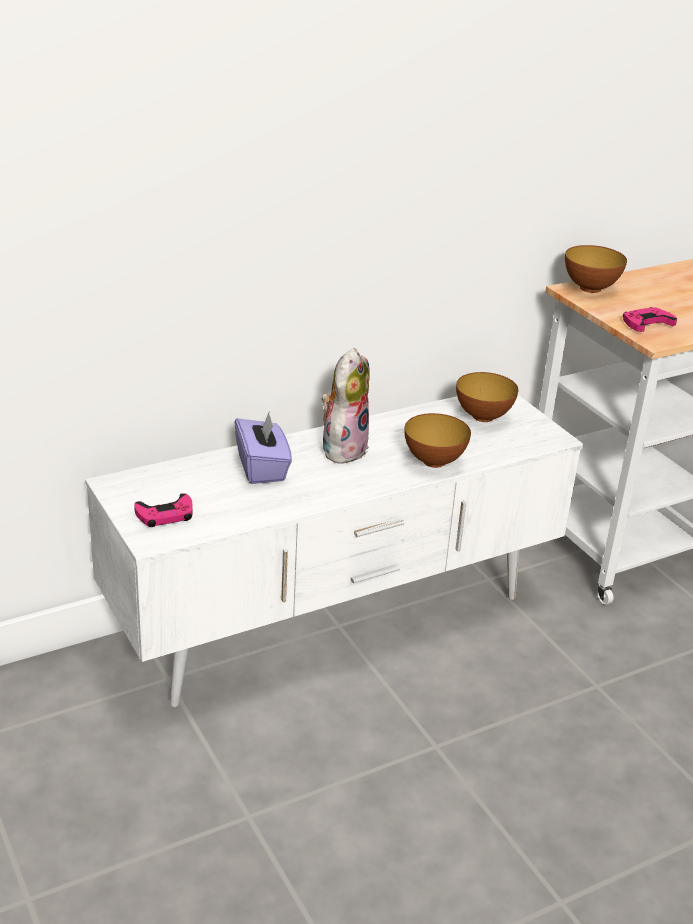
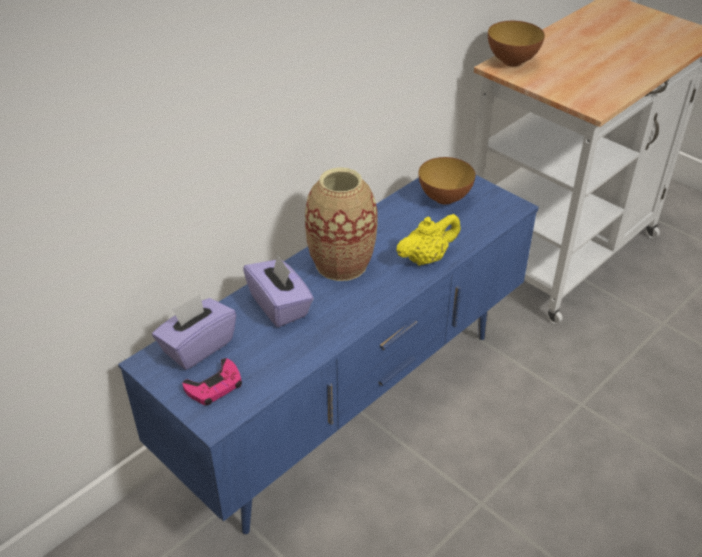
camera: 15 degrees left, 10 degrees up
(165, 482) = (197, 346): none -> purple tissue box
(335, 624) = (350, 405): white tv stand -> blue tv stand
(343, 448) = (341, 264): plush toy -> vase
(434, 461) = (426, 258): bowl -> yellow teapot
(647, 323) = (578, 90): pink game controller -> none

